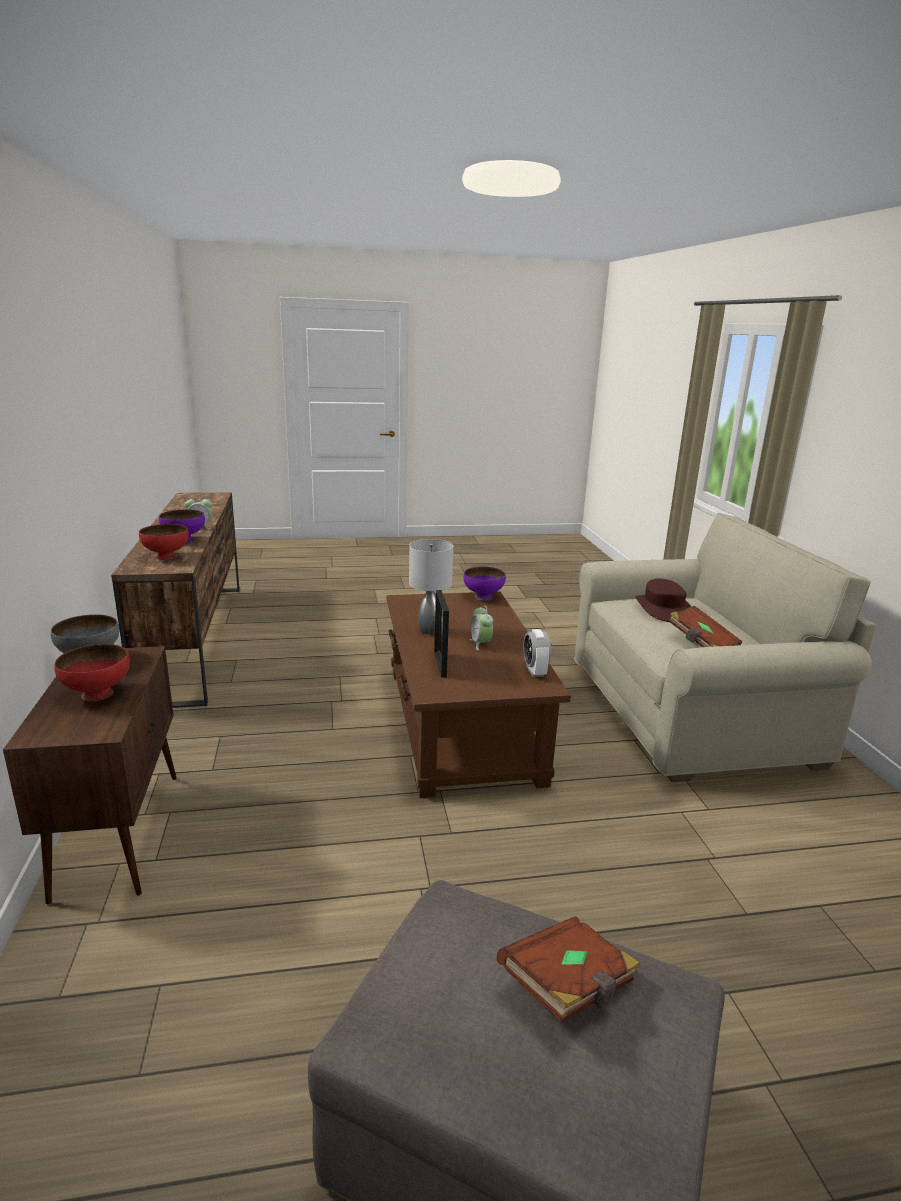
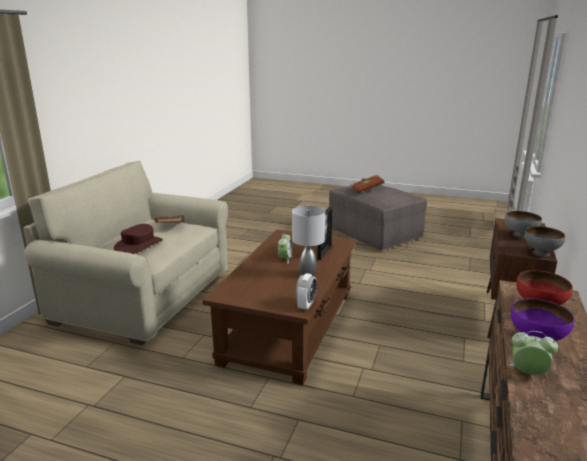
camera: 150 degrees left, 0 degrees up
(98, 694) = (519, 235): red bowl -> grey bowl
(483, 597) = (227, 295): purple bowl -> none
(535, 671) = (277, 240): alarm clock -> alarm clock (306, 305)

